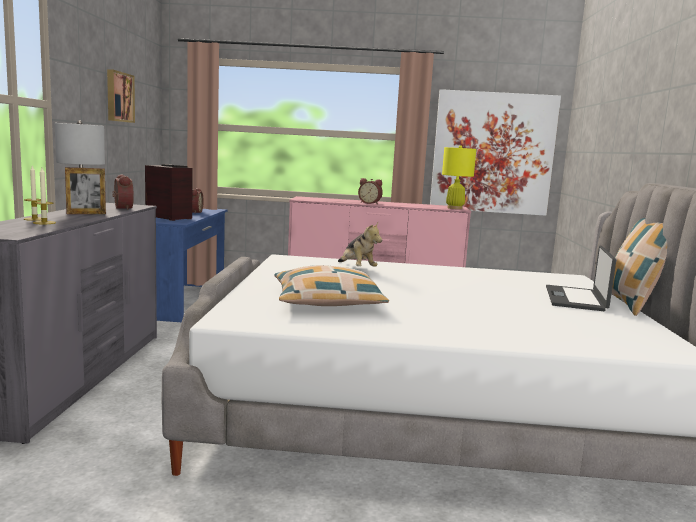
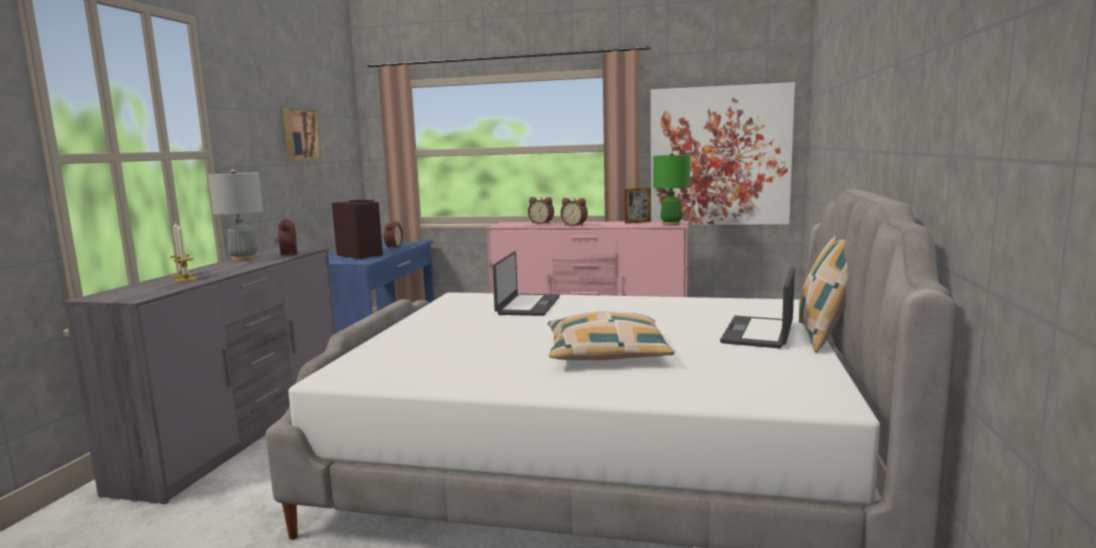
camera: 10 degrees right, 0 degrees up
(86, 213) = (242, 264): picture frame -> picture frame (638, 222)
(327, 301) = (458, 349): pillow -> pillow (606, 353)
(337, 199) = (542, 223): none -> alarm clock
(357, 268) = (527, 305): plush toy -> laptop
(454, 208) = (671, 224): yellow table lamp -> green table lamp

